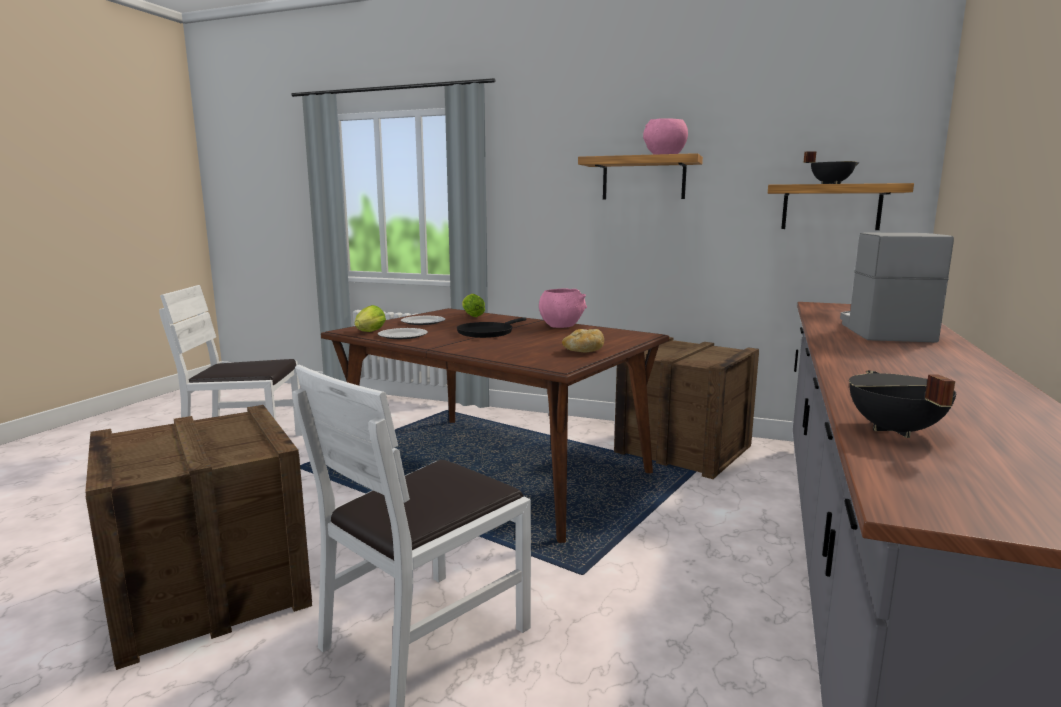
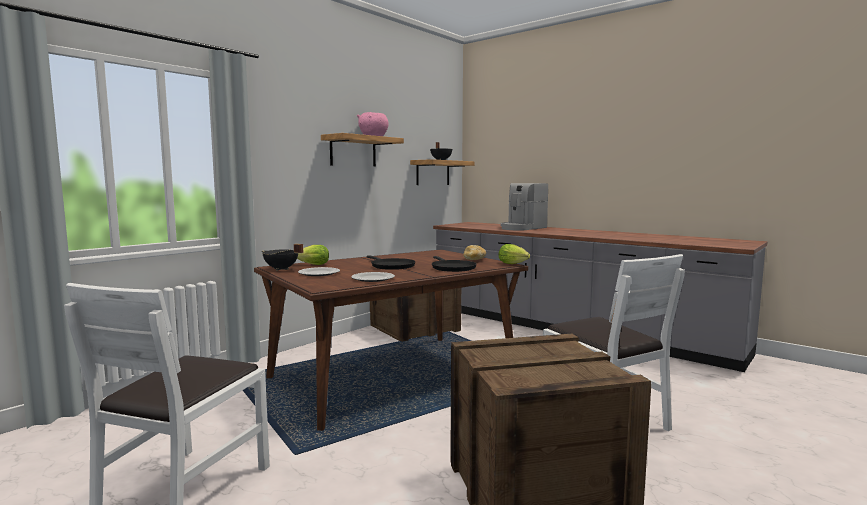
camera: 70 degrees left, 5 degrees down
(369, 332) = (343, 284): lettuce -> lettuce (514, 264)
(497, 349) = (452, 268): none -> black frying pan
(561, 326) = (390, 256): pink bowl -> none
(882, 331) = (522, 228): coffee machine -> coffee machine turned 75 degrees counterclockwise
(893, 430) = (674, 241): black cooking pot -> black cooking pot (281, 269)

